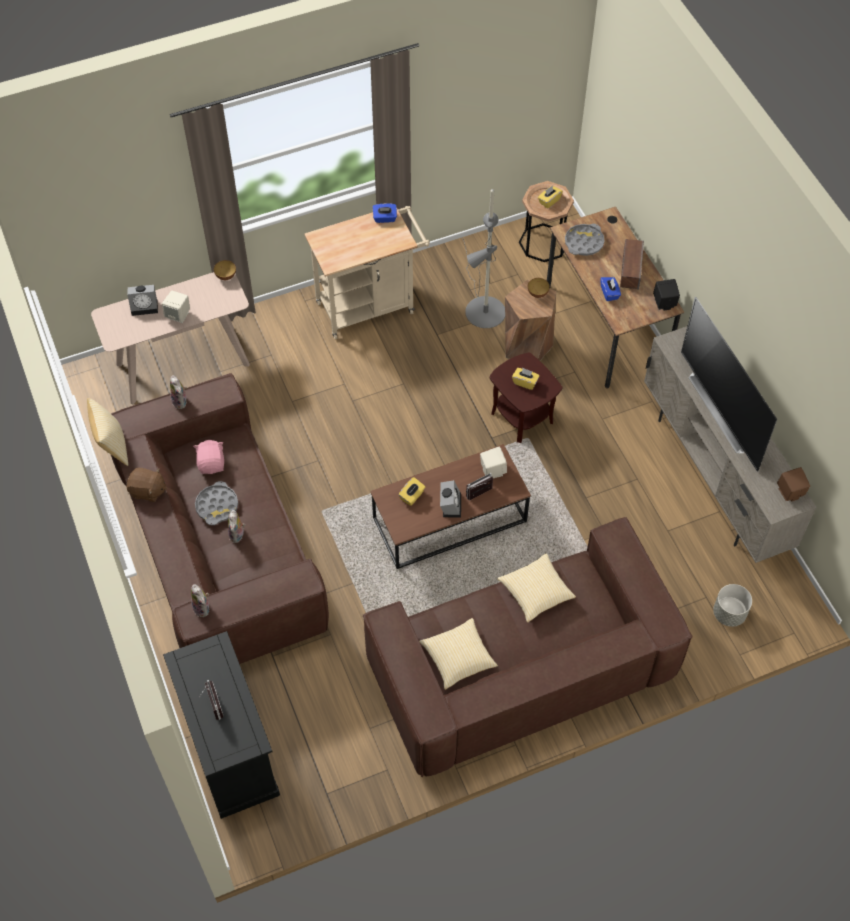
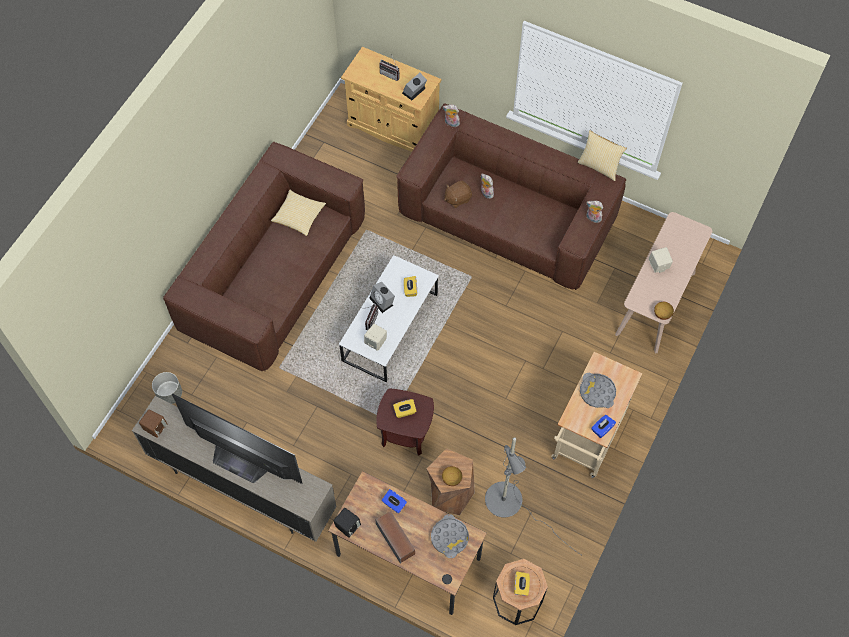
camera: 140 degrees right, 5 degrees up
(145, 306) = (685, 256): alarm clock -> alarm clock (414, 92)
(148, 491) = (550, 158): brown plush toy -> brown plush toy (457, 198)
(212, 464) = (545, 220): pink plush toy -> none
(217, 506) = (515, 200): grey tray -> grey tray (597, 392)
(230, 749) = (393, 127): black cabinet -> beige cabinet
(449, 519) = (390, 328): brown coffee table -> white coffee table
(536, 593) = (284, 283): pillow -> none

